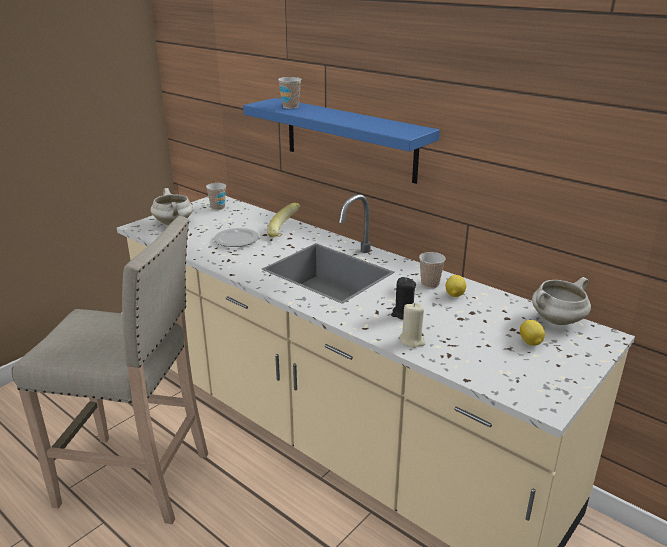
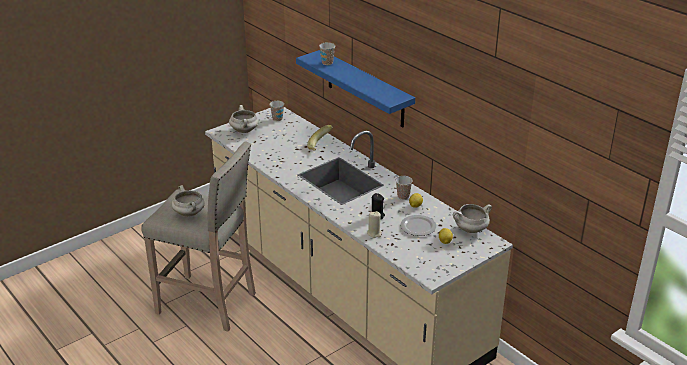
camera: 10 degrees right, 5 degrees up
(95, 342) = (190, 213): none -> white cooking pot
(235, 240) = (285, 149): plate -> plate (417, 227)

